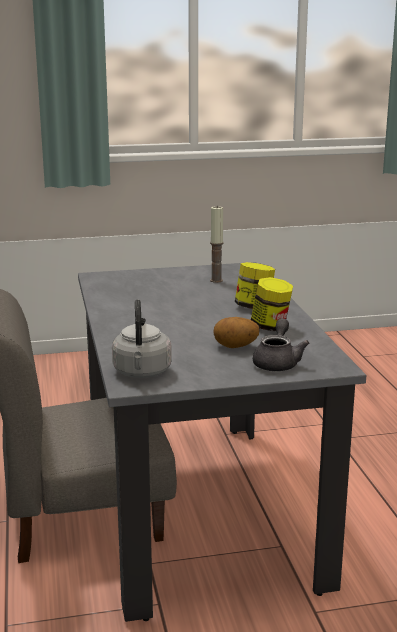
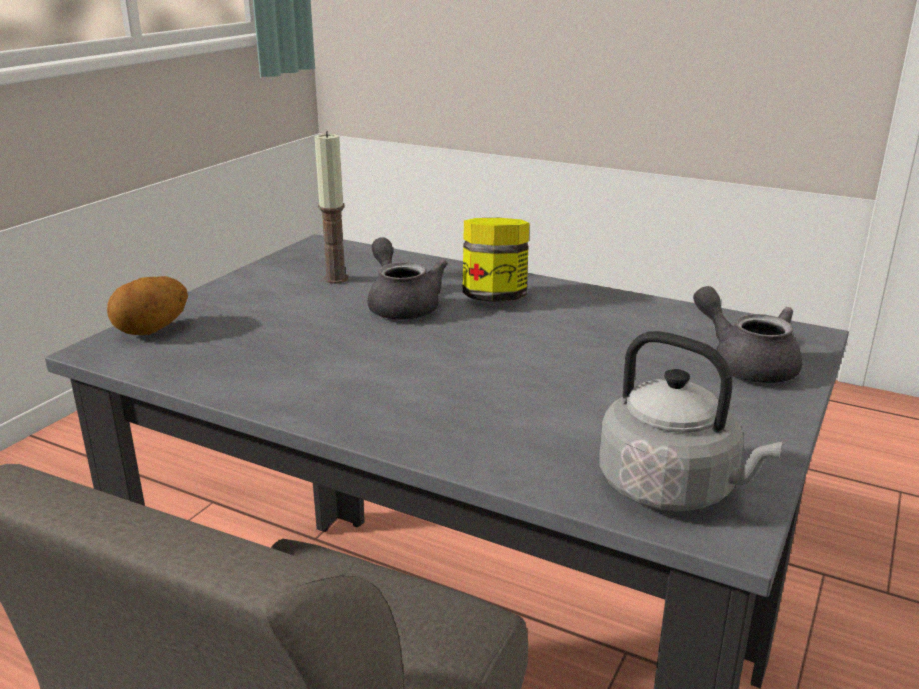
camera: 50 degrees left, 5 degrees up
(213, 297) = (401, 305): none -> grey teapot
(235, 347) = (644, 368): potato -> potato (152, 330)
(270, 327) = (593, 317): jar -> none

